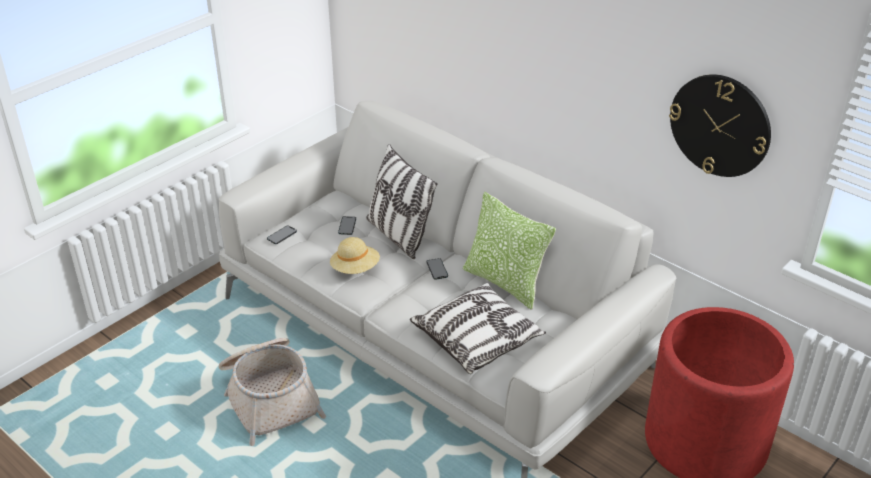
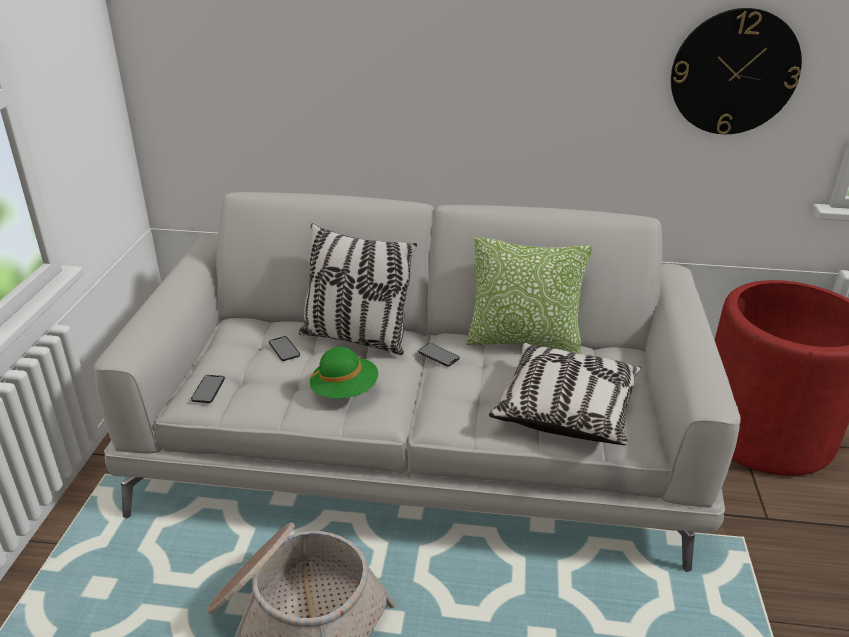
camera: 35 degrees left, 5 degrees down
(355, 269) = (345, 391): beige hat -> green hat

